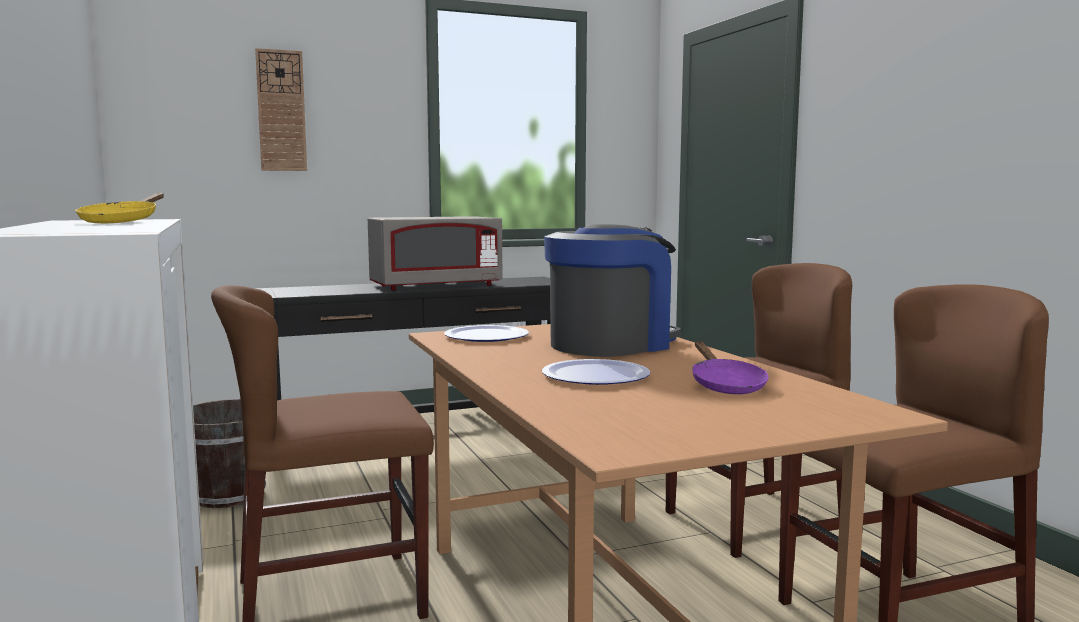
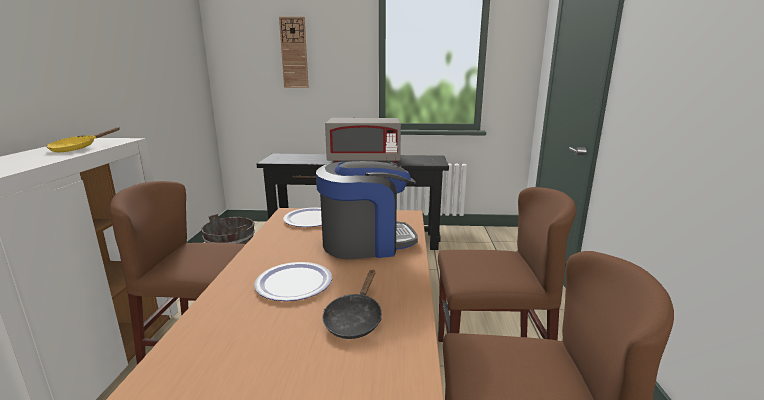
camera: 25 degrees right, 10 degrees up
(725, 385) = (354, 319): purple frying pan -> black frying pan

